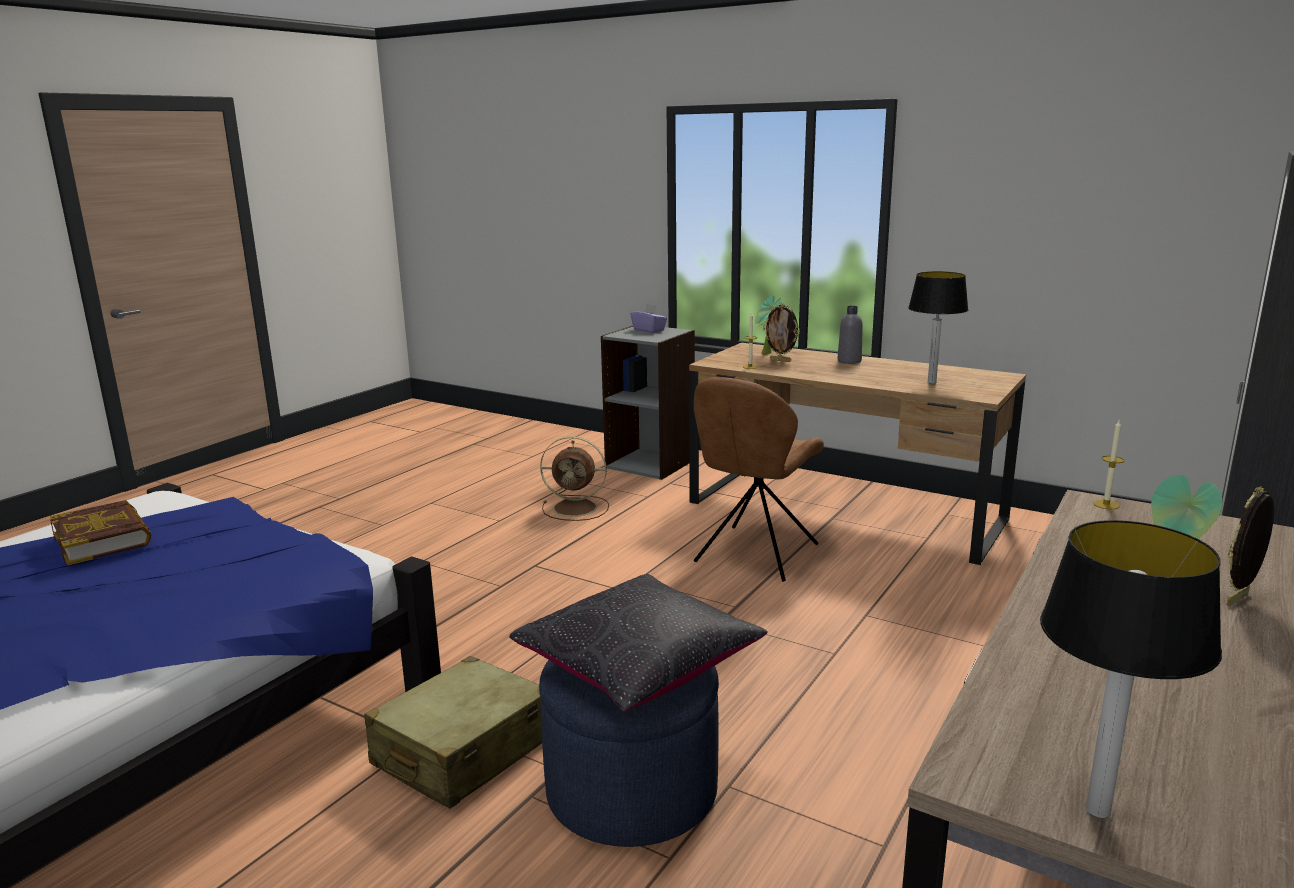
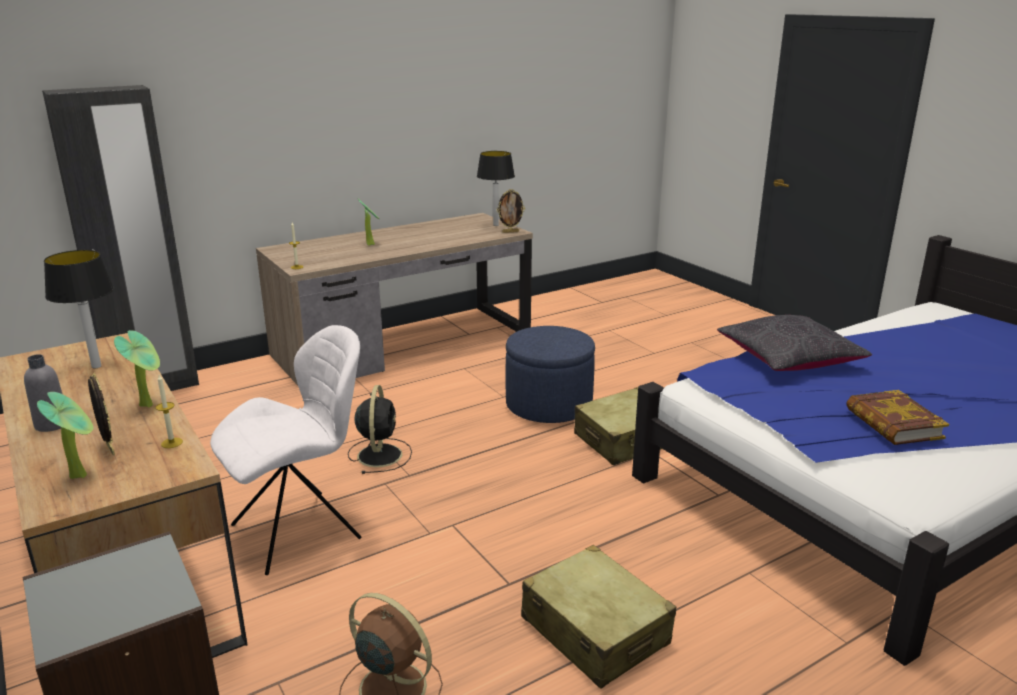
camera: 155 degrees left, 5 degrees up
(449, 556) = (595, 631): none -> beige suitcase
(638, 664) = (544, 339): black pillow -> black pillow (789, 359)
(649, 330) = (88, 606): purple tissue box -> none
(754, 555) = (301, 530): brown chair -> white chair
(786, 633) = (380, 454): none -> black fan
(819, 375) = (149, 404): none -> potted plant
(1239, 600) = (353, 240): picture frame -> picture frame (510, 232)

